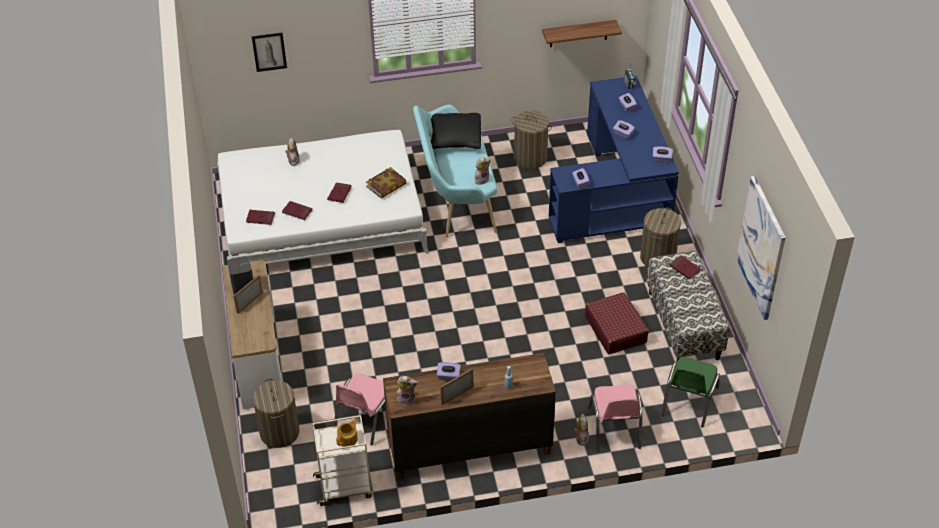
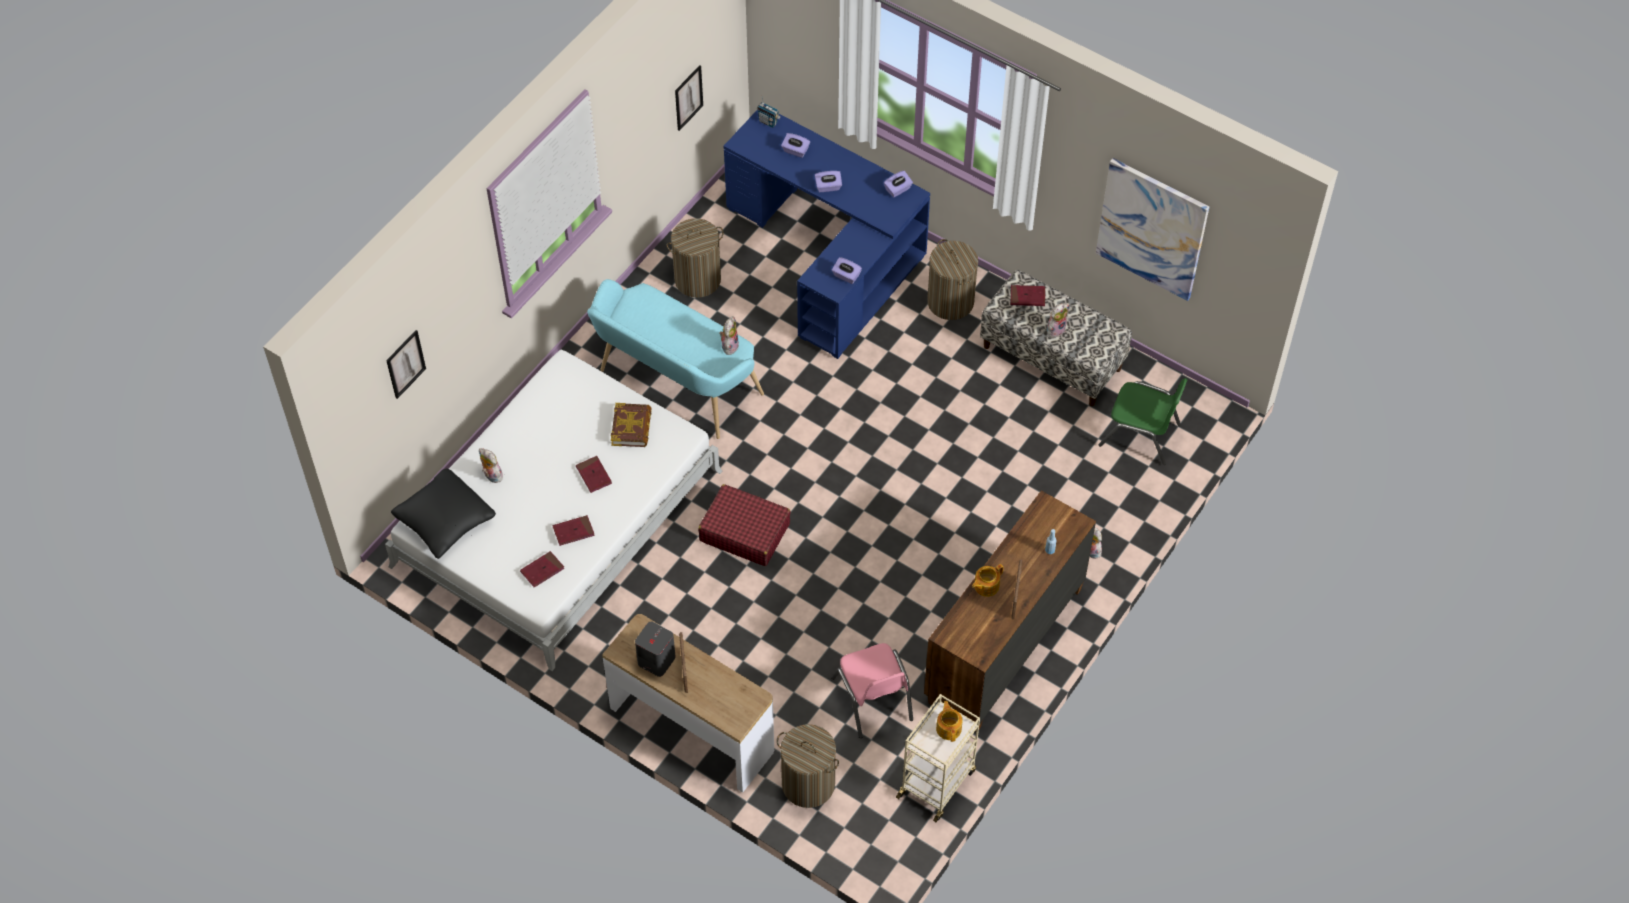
camera: 45 degrees left, 10 degrees up
(407, 398) = (976, 640): plush toy -> plush toy (1055, 329)
(448, 376) = (986, 586): purple tissue box -> teapot
(455, 138) = (642, 316): black pillow -> black pillow (444, 520)
(578, 33) = (688, 97): shelf -> picture
(614, 428) = (1107, 515): pink chair -> none
(615, 329) = (997, 412): red suitcase -> red suitcase (744, 532)
(688, 401) = (1140, 435): green chair -> green chair turned 45 degrees counterclockwise

